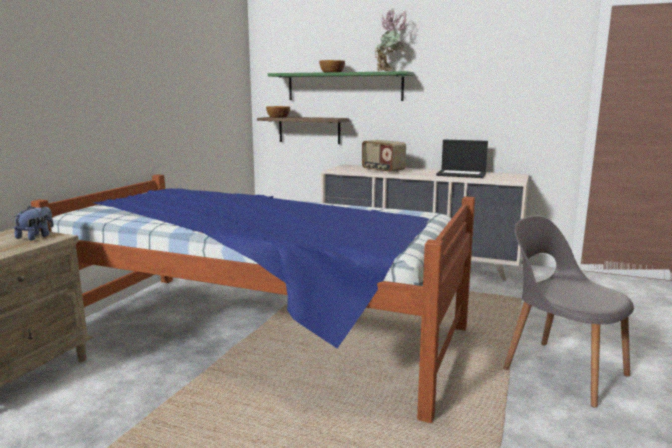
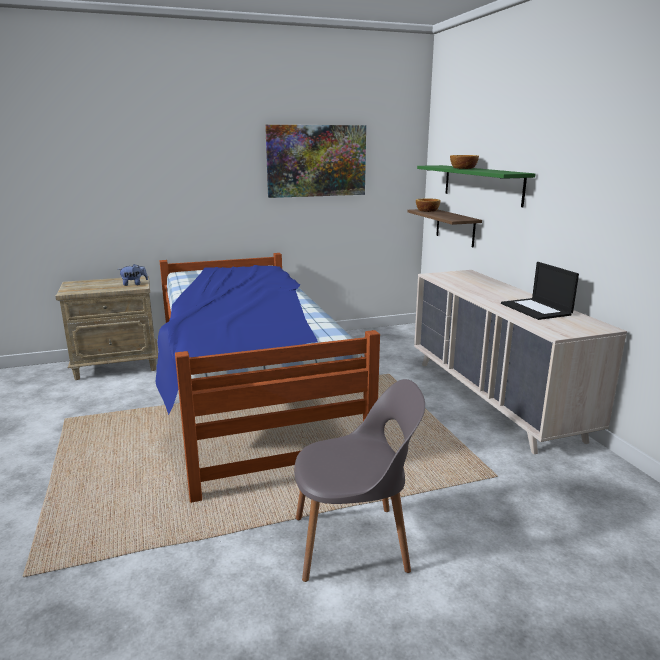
camera: 50 degrees right, 5 degrees up
(178, 65) = (316, 161): none -> picture
(382, 171) = (473, 285): radio -> none
(389, 71) = (502, 172): potted plant -> none
(562, 370) = (354, 543): grey chair -> grey chair turned 75 degrees clockwise

